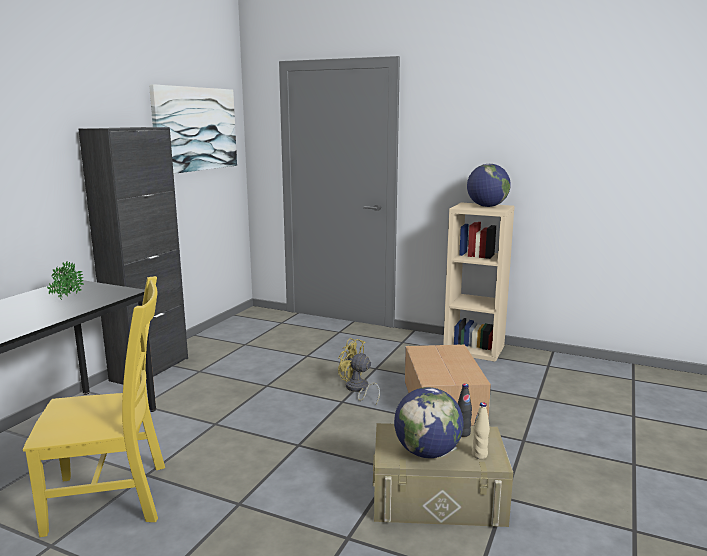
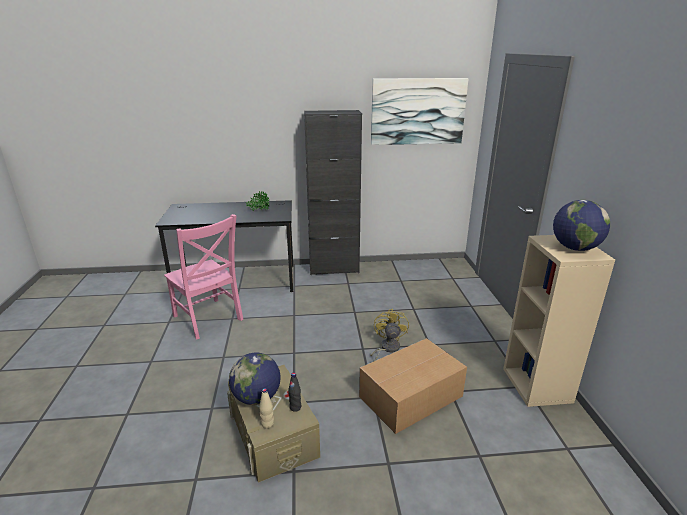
camera: 60 degrees right, 10 degrees up
(114, 498) = (208, 319): yellow chair -> pink chair

